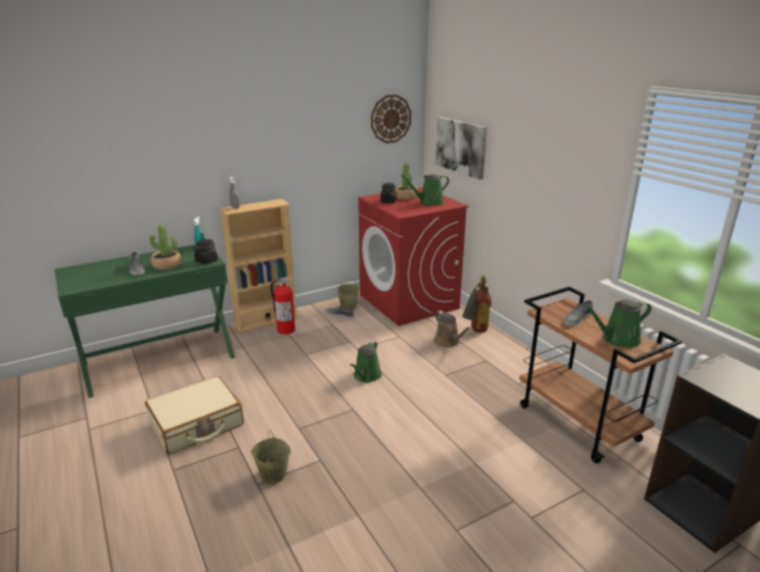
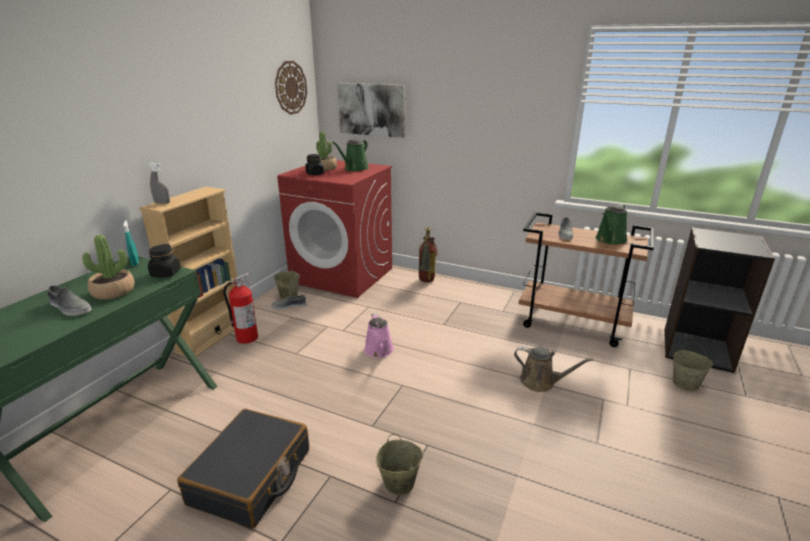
camera: 35 degrees left, 0 degrees up
(196, 424) = (251, 477): beige suitcase -> black suitcase
(366, 376) = (379, 351): green watering can -> pink watering can
(448, 342) = (414, 297): brown watering can -> brown watering can (540, 382)
(630, 532) = (686, 383): none -> beige bucket

